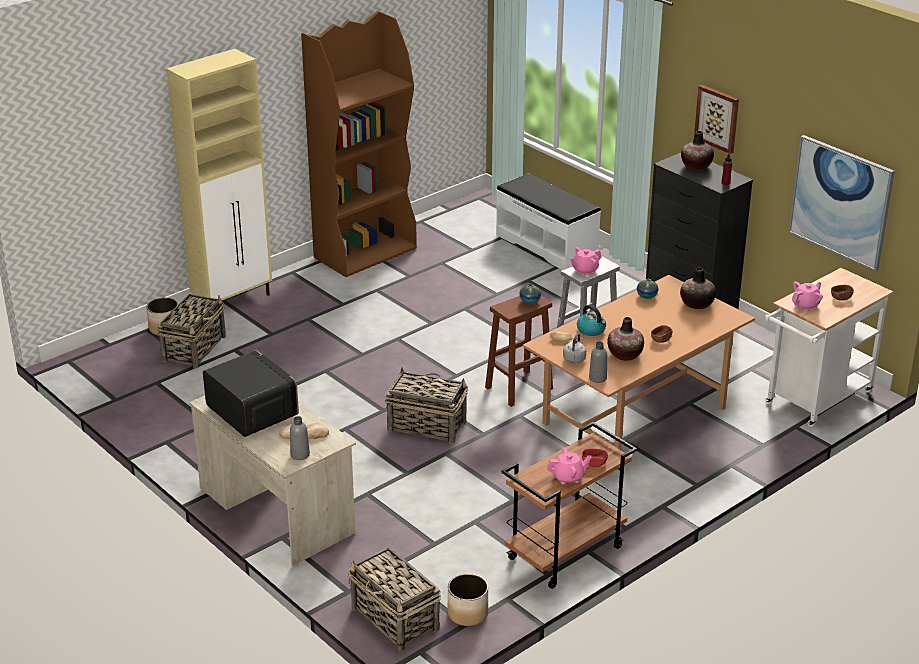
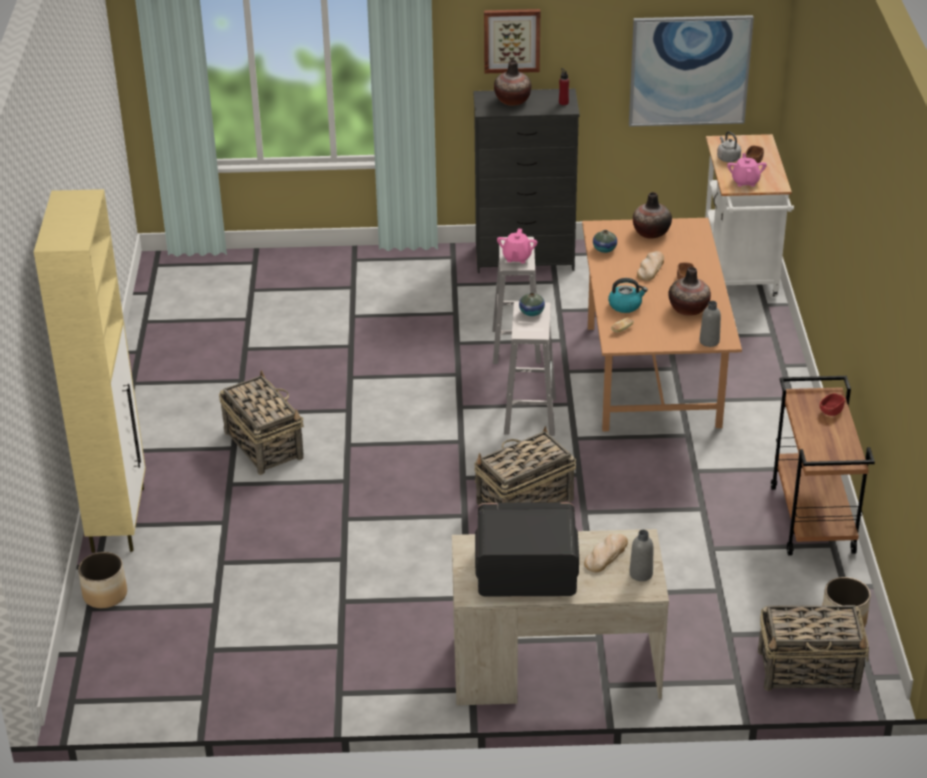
camera: 50 degrees left, 5 degrees up
(194, 348) = (178, 590): basket -> basket (263, 444)
(365, 252) = (154, 385): brown bookcase -> none
(519, 388) = (530, 414): brown stool -> white stool
(547, 246) = (306, 274): white bench -> none
(568, 477) = (839, 435): pink teapot -> none
(574, 358) = (662, 337): grey kettle -> grey kettle (727, 158)
(652, 321) = (650, 268): none -> bread

